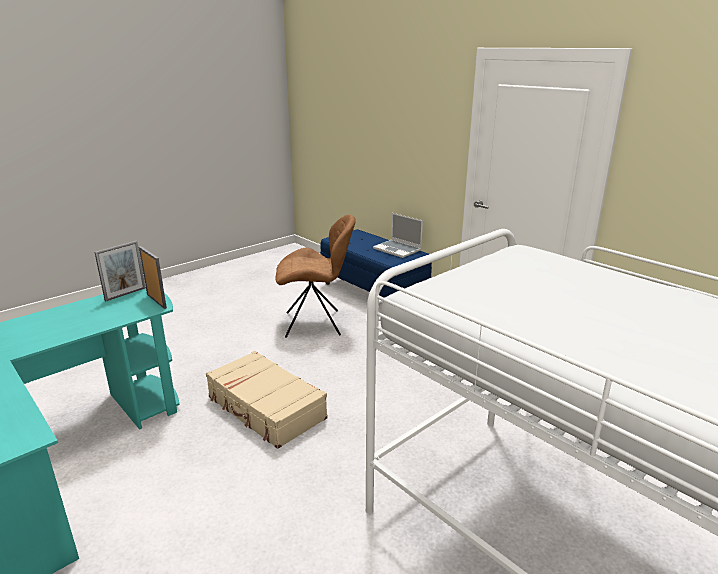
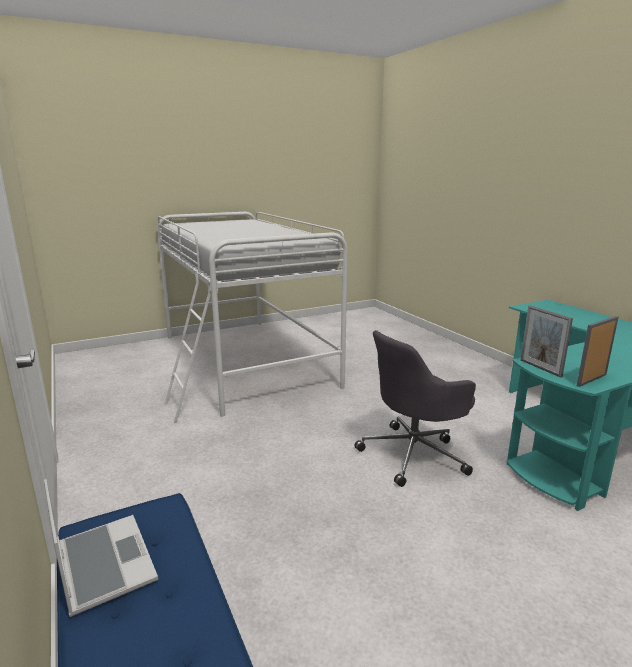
camera: 165 degrees left, 5 degrees down
(265, 408) = (414, 454): beige suitcase -> grey office chair
(315, 323) = (339, 591): brown chair -> none

